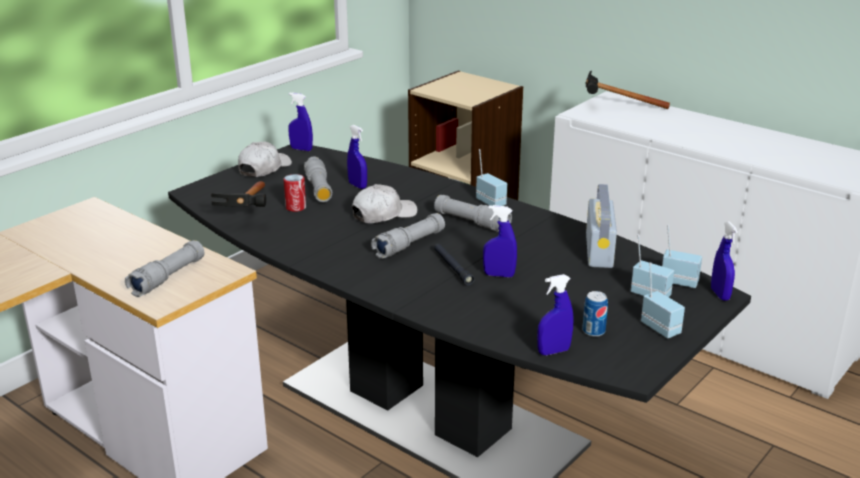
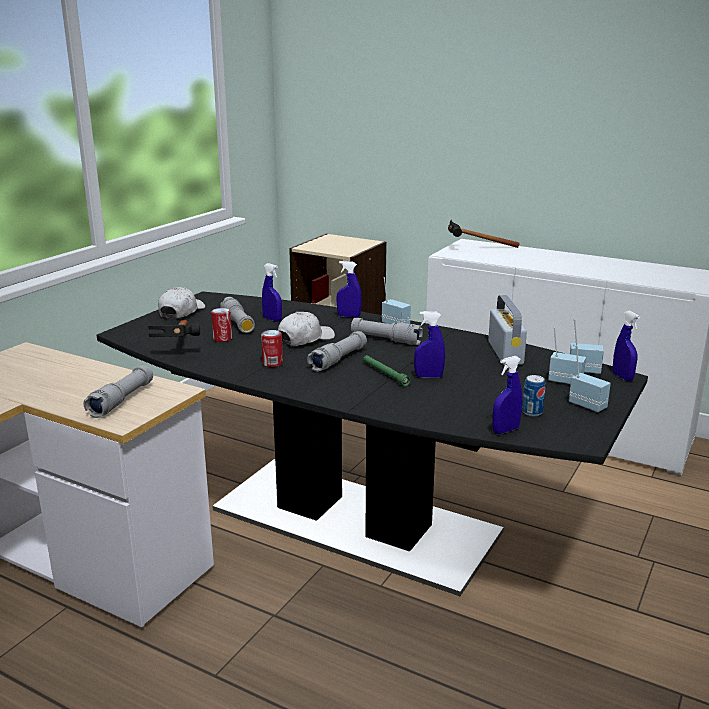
camera: 10 degrees left, 5 degrees down
(301, 149) = (210, 296): blue spray bottle -> blue spray bottle (349, 316)
(337, 243) = (272, 363): none -> can
(452, 268) = (385, 374): black flashlight -> green flashlight

